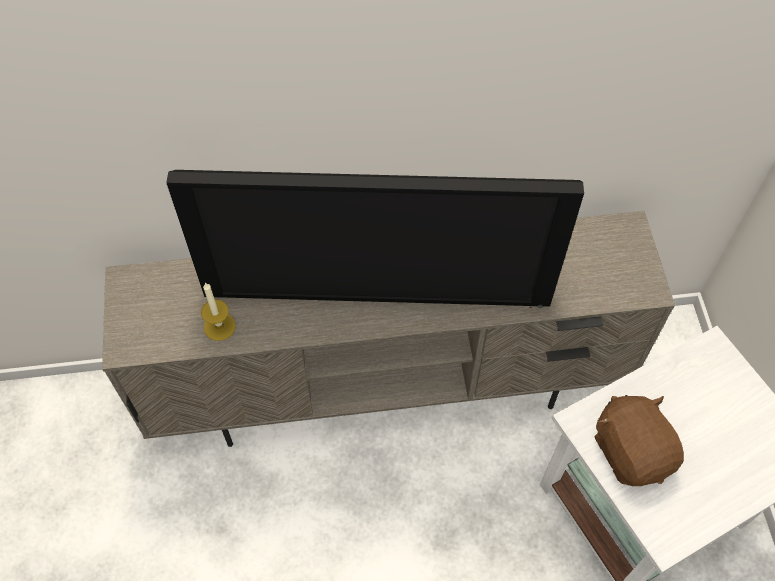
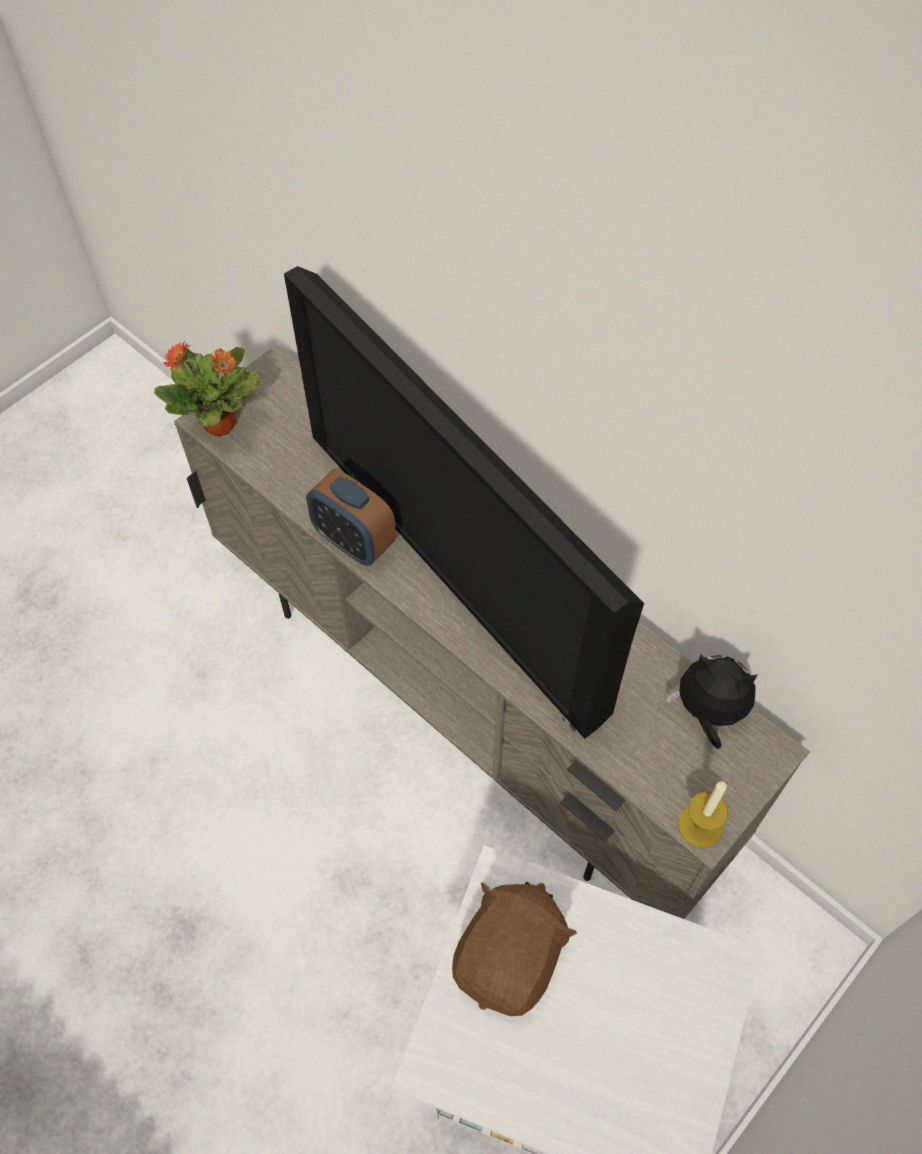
camera: 50 degrees right, 0 degrees up
(136, 342) = (221, 424): none -> potted plant
(219, 326) = (292, 472): candle -> candle (700, 825)
(307, 328) = (354, 541): none -> alarm clock
(583, 237) = (708, 712): none -> plush toy

